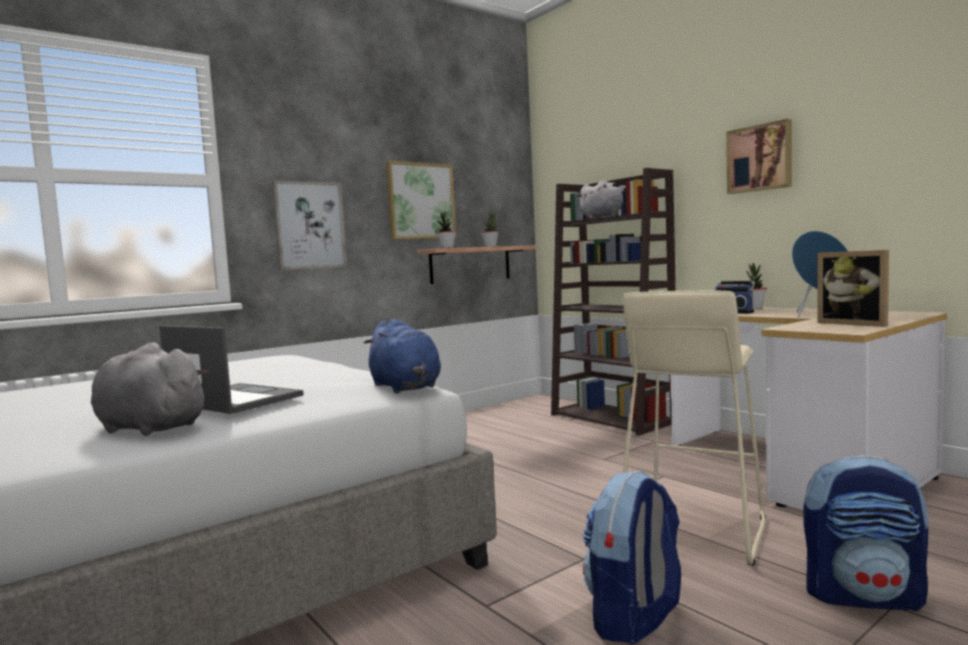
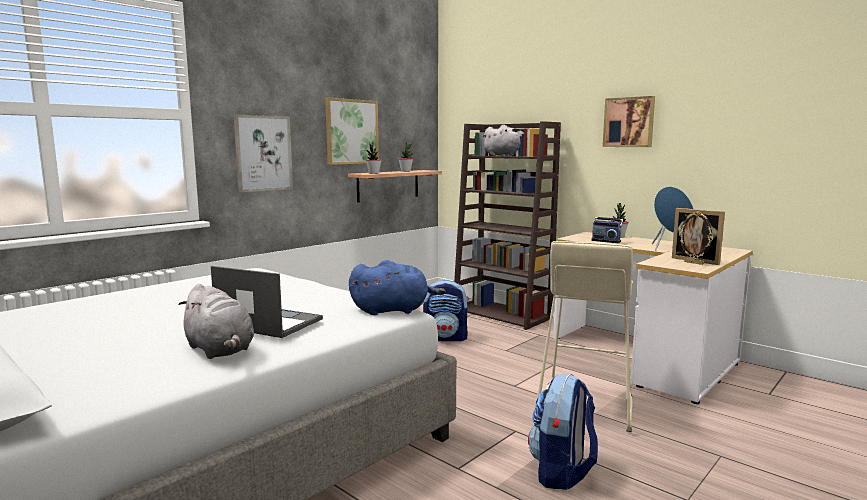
camera: 10 degrees left, 5 degrees up
(148, 428) = (220, 350): grey plush toy -> grey plush toy turned 150 degrees counterclockwise
(406, 388) = (393, 310): blue plush toy -> blue plush toy turned 60 degrees counterclockwise
(848, 326) = (694, 263): none -> picture frame
(864, 596) = (702, 450): backpack -> backpack (446, 338)

